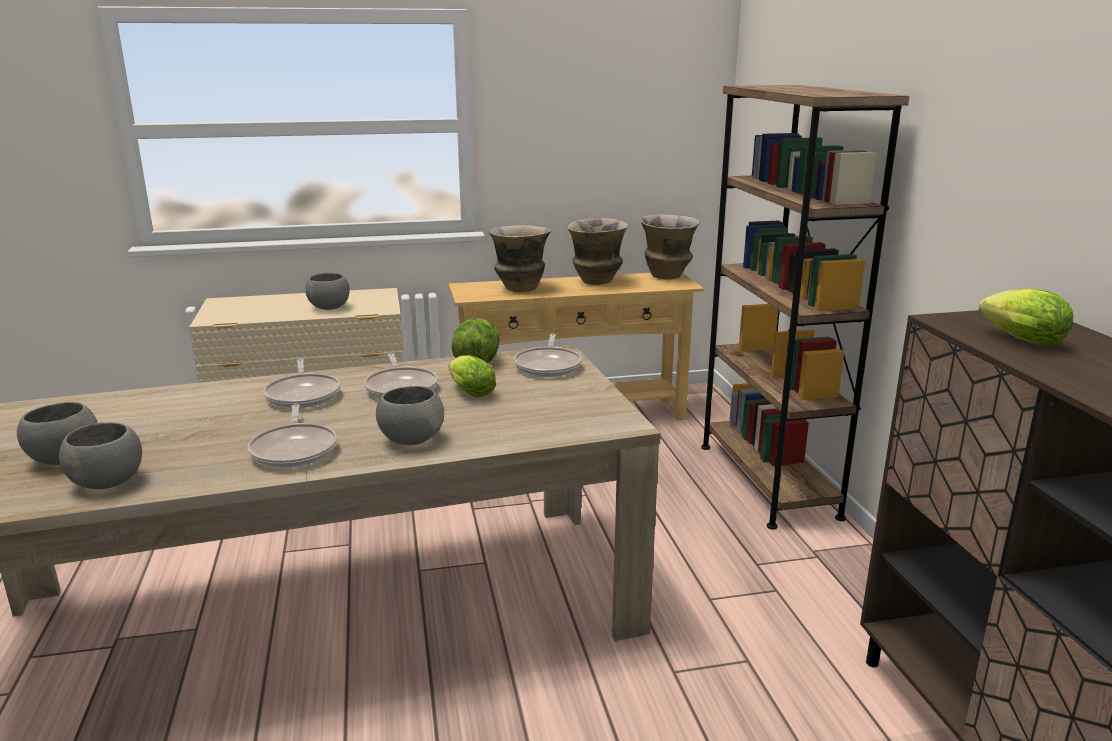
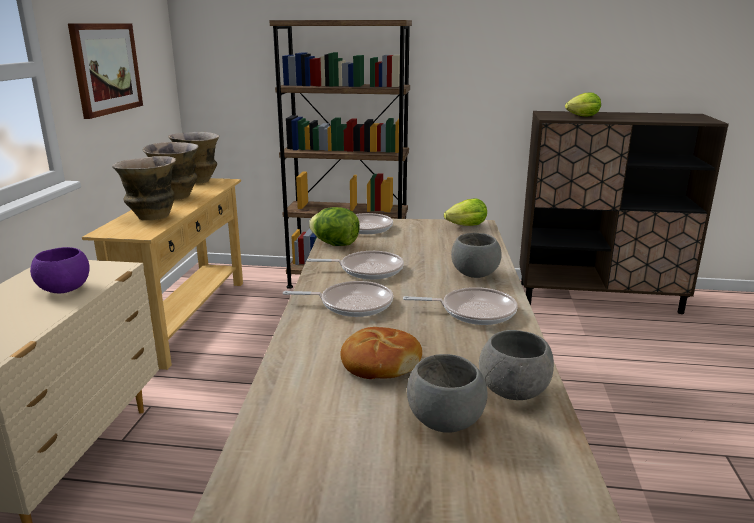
camera: 70 degrees left, 0 degrees up
(171, 423) = (379, 364): none -> bread
(329, 308) = (65, 290): grey bowl -> purple bowl
(469, 392) = (395, 252): lettuce -> lettuce (464, 226)
(575, 130) = (106, 68): none -> picture

